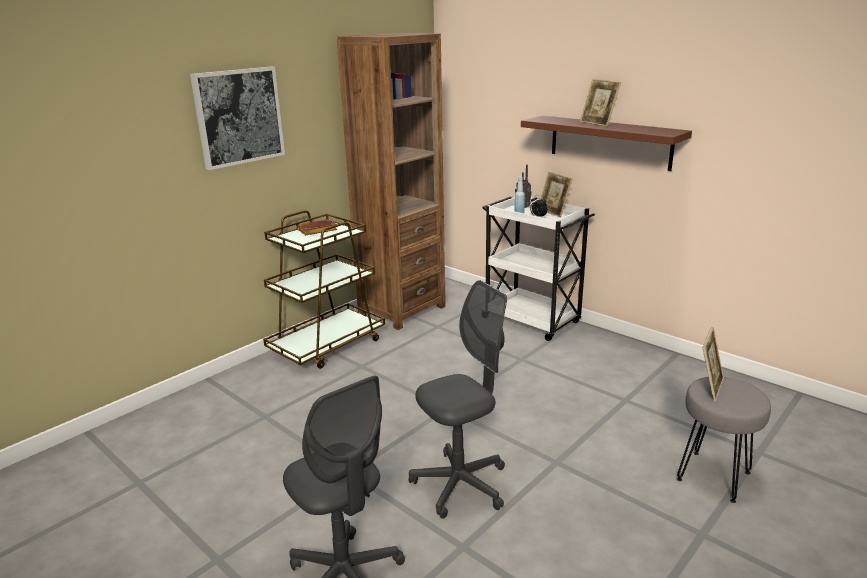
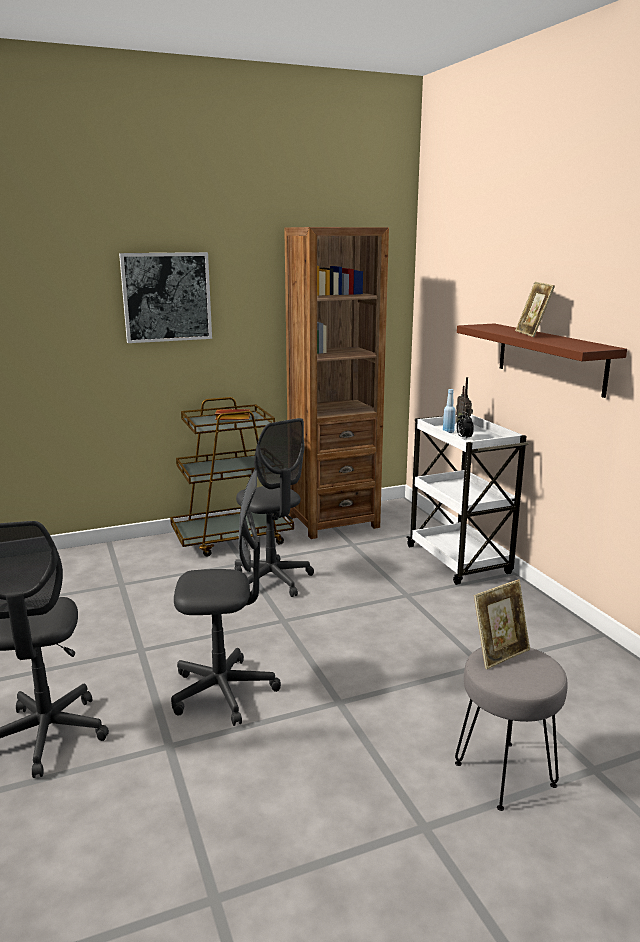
camera: 25 degrees right, 5 degrees down
(402, 375) = (272, 580): none -> grey office chair
(553, 212) = (489, 436): picture frame -> none

